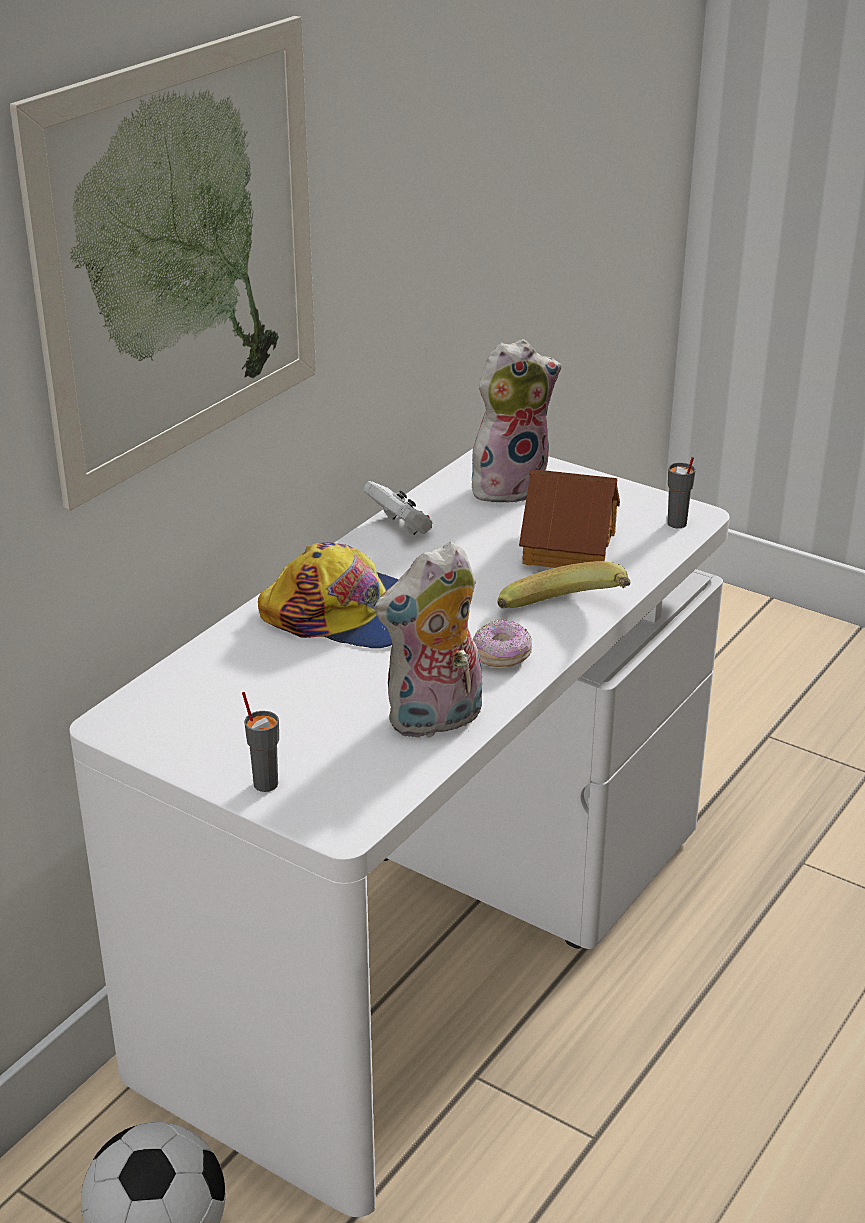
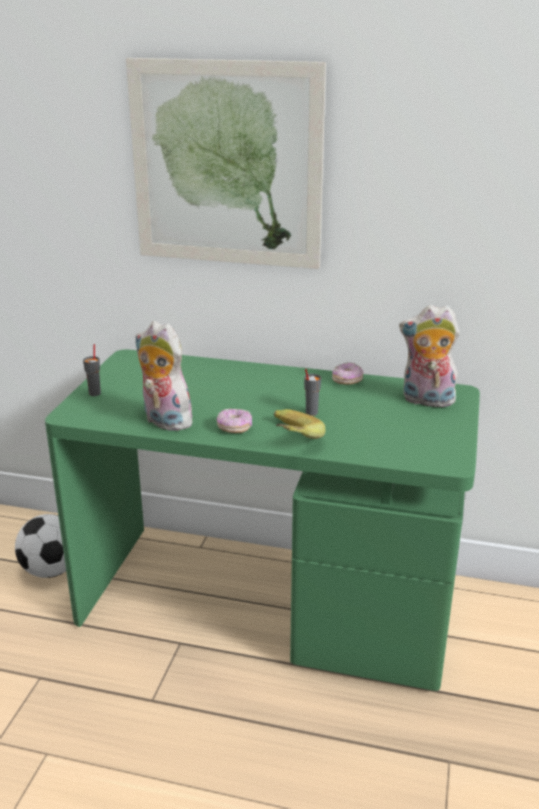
camera: 70 degrees right, 5 degrees down
(346, 614) = (248, 384): cap -> none
(400, 527) = (347, 381): white game controller -> donut
(431, 943) = (270, 603): white desk -> green desk
(509, 485) = (426, 401): plush toy -> plush toy turned 150 degrees clockwise
(567, 547) = (369, 428): toy house -> none
(677, 524) = (434, 459): grey cup -> grey cup (311, 412)

